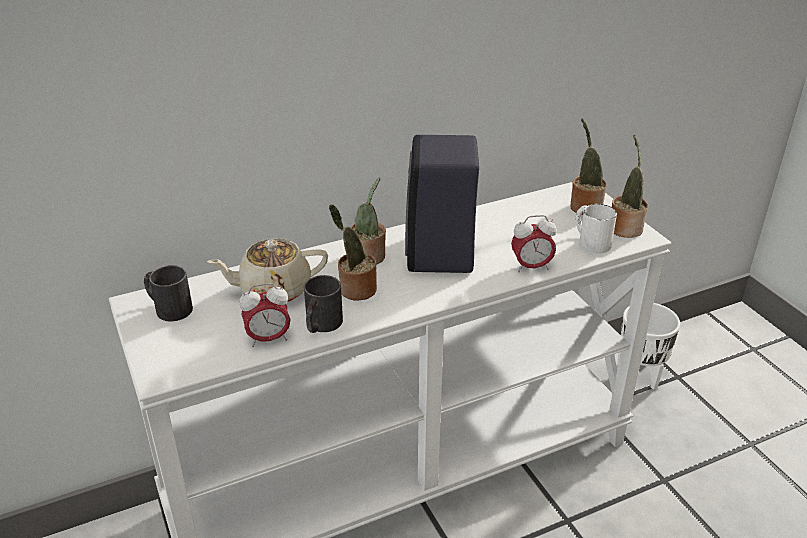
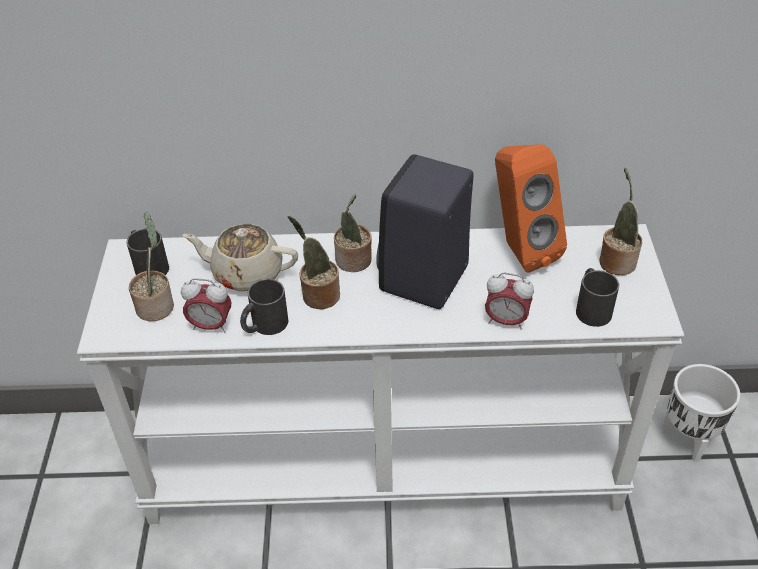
camera: 25 degrees right, 10 degrees up
(504, 217) = (519, 250): none -> orange speaker
(590, 241) = (591, 307): white mug -> black mug
(625, 227) = (643, 301): potted plant -> potted plant (156, 305)

